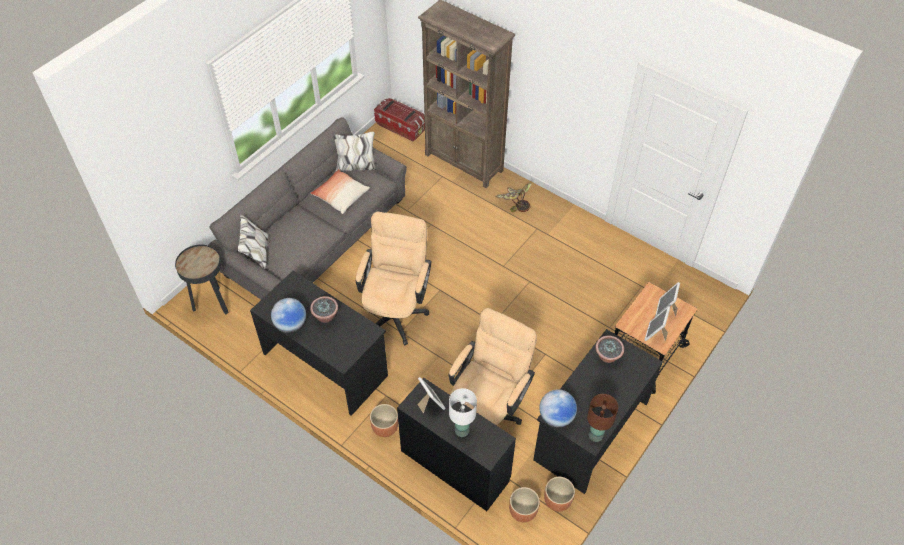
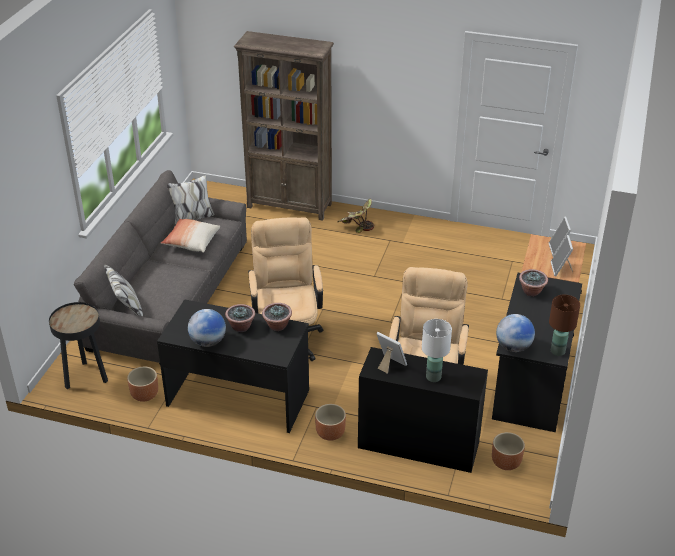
camera: 20 degrees left, 15 degrees down
(357, 325) = (277, 326): none -> potted plant
(401, 127) = (210, 191): storage box -> none
(557, 500) = (533, 445): brown planter -> brown planter (144, 395)

